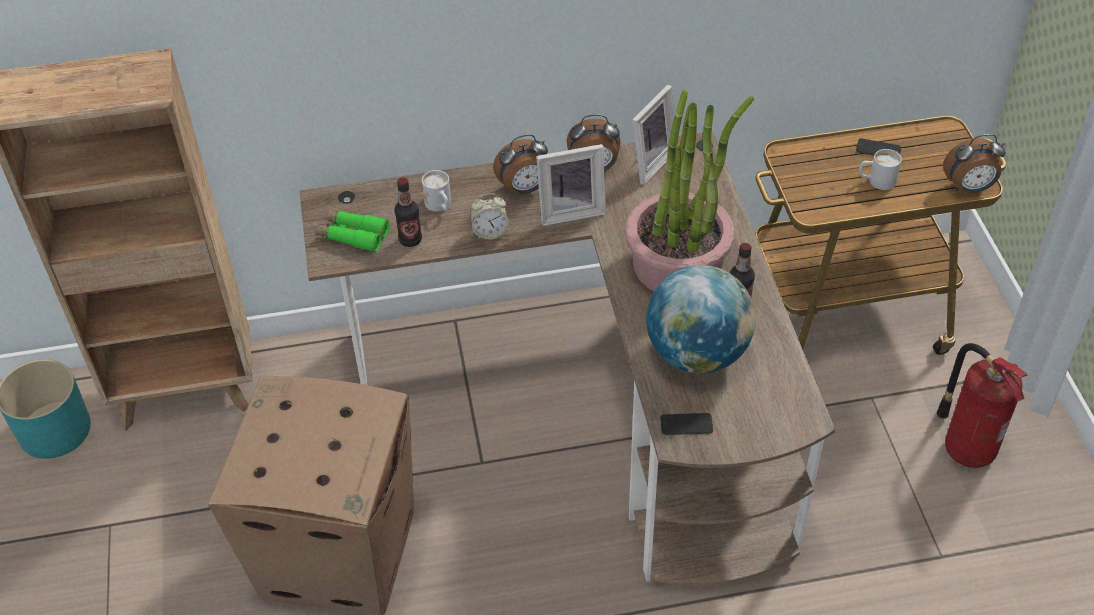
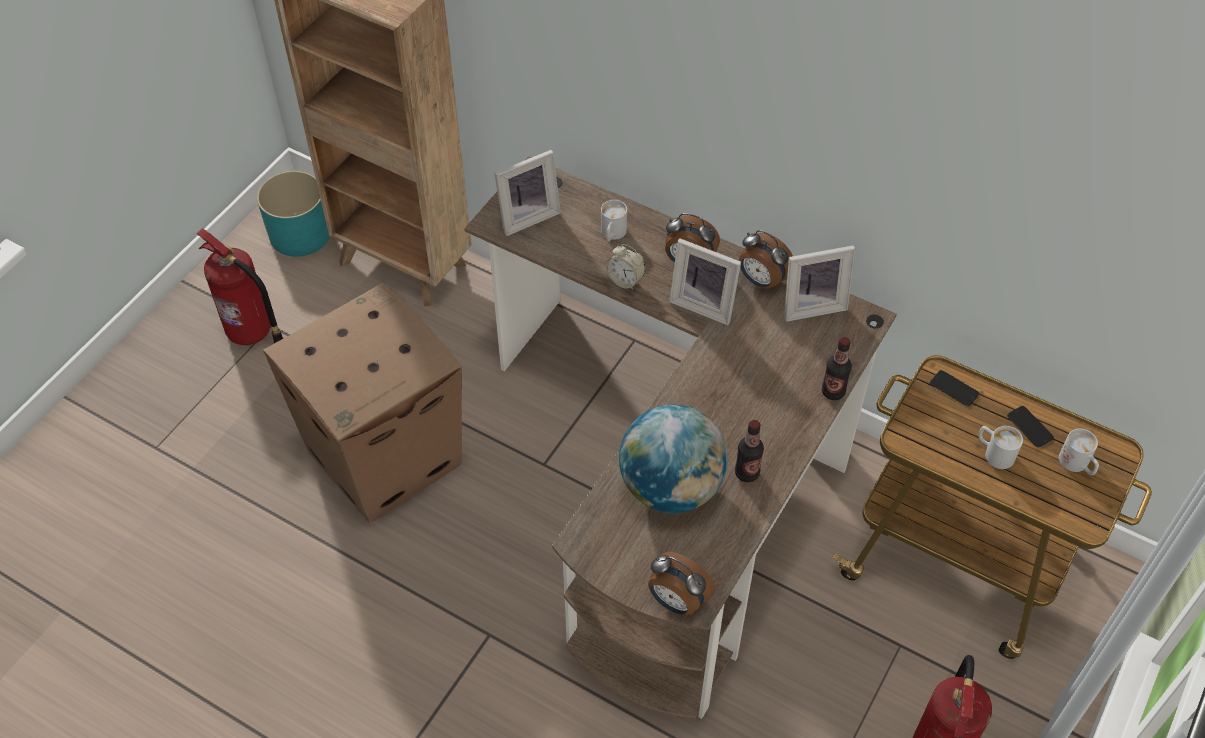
camera: 40 degrees right, 5 degrees up
(97, 543) = (251, 333): none -> fire extinguisher
(353, 235) = (527, 216): green binoculars -> picture frame
(410, 240) = (562, 247): bottle -> bottle (833, 392)
(678, 264) = (739, 405): potted plant -> none
(686, 425) = (600, 535): phone -> phone (954, 389)
(933, 154) = (1077, 465): none -> white mug
(969, 188) = (1072, 518): alarm clock -> alarm clock (676, 601)

